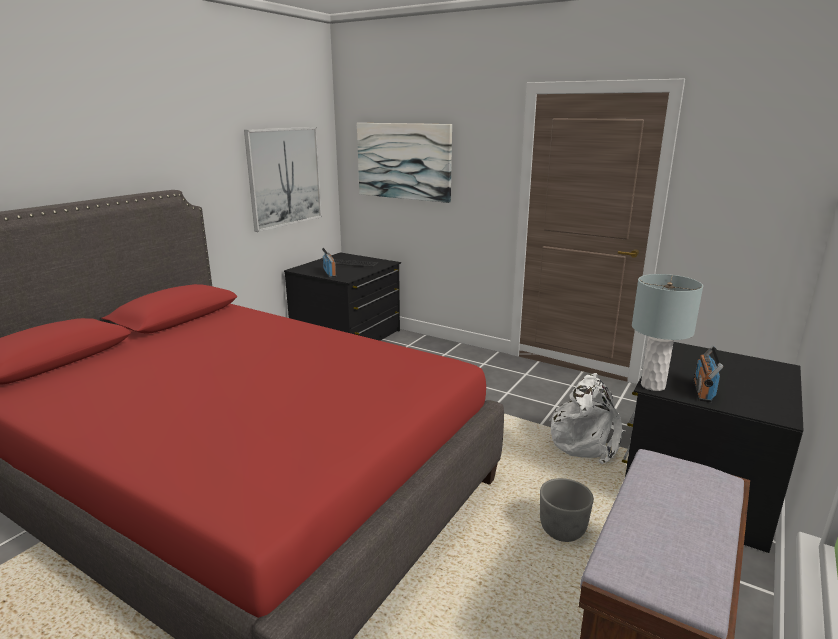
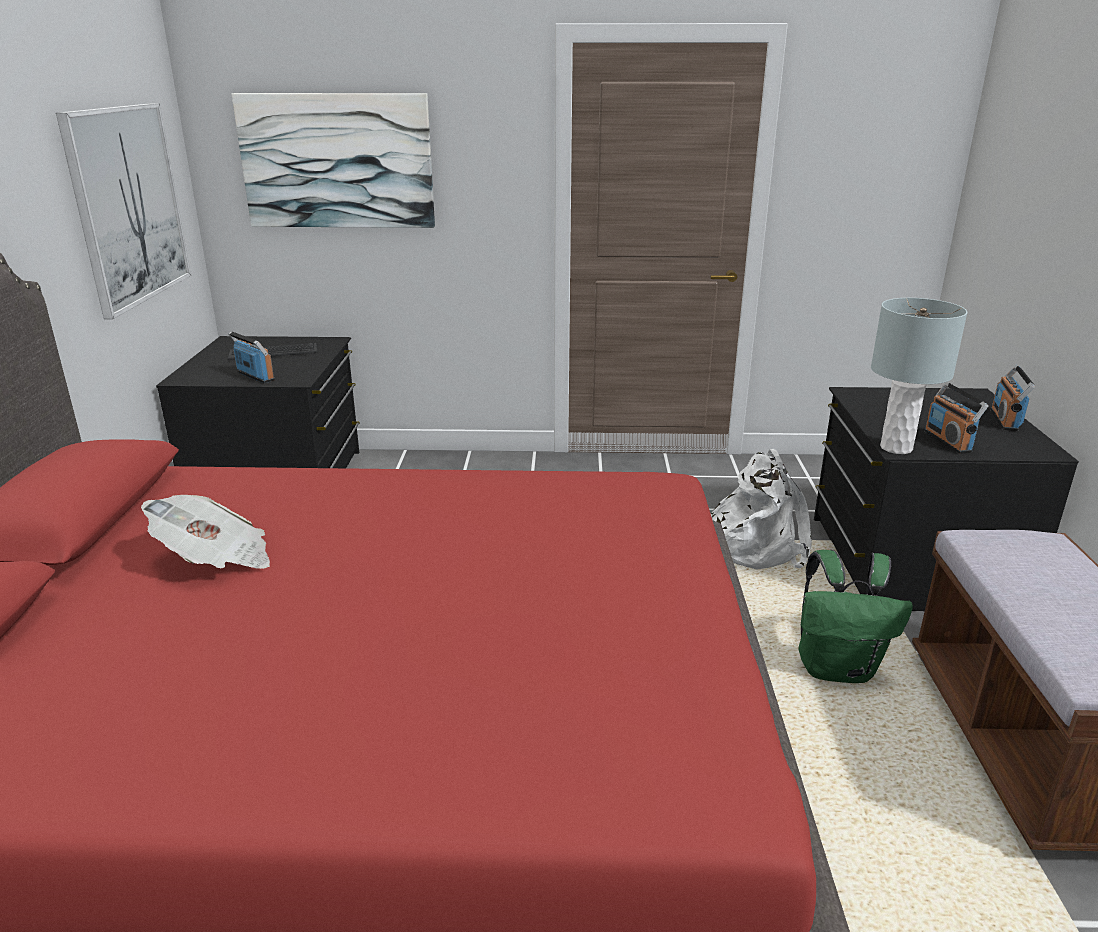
camera: 30 degrees left, 5 degrees up
(200, 347) = (216, 559): none -> newspaper
(563, 531) = (837, 668): grey planter -> green backpack
(778, 389) = (1005, 420): none -> radio

